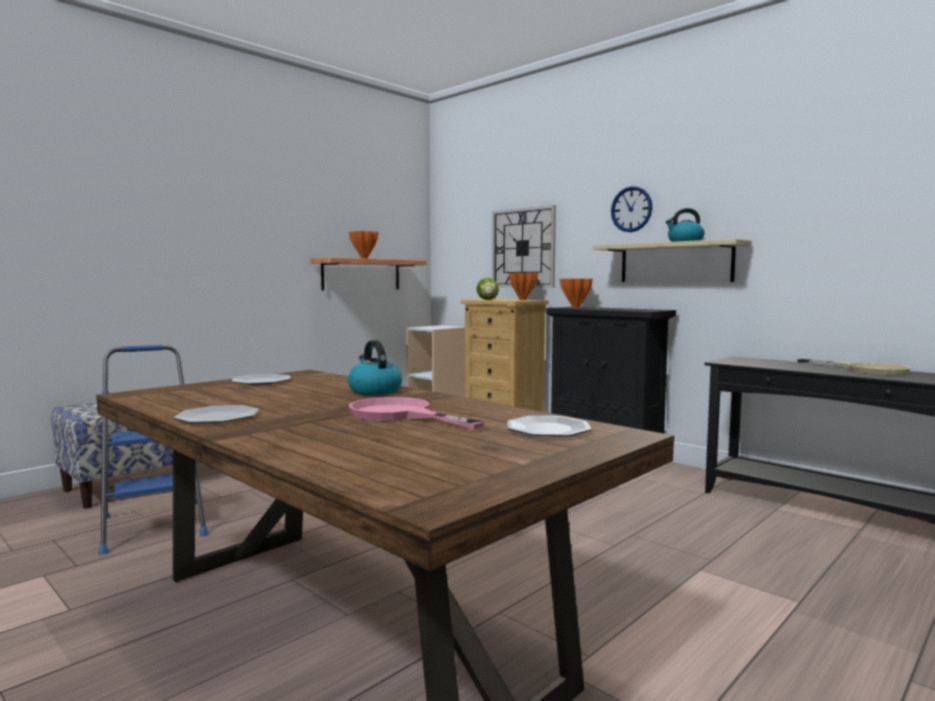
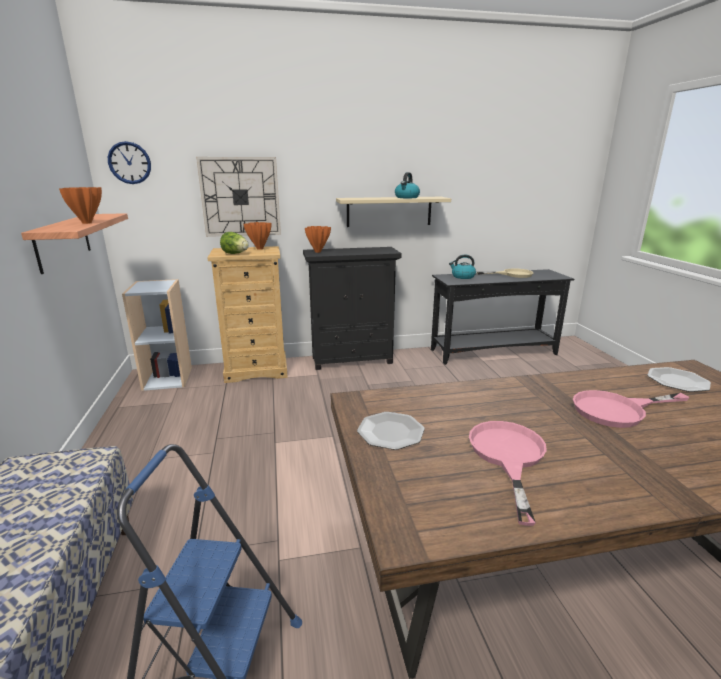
camera: 55 degrees left, 15 degrees up
(217, 417) = (603, 492): plate -> none
(252, 399) = (507, 456): none -> pink frying pan
(374, 391) = (500, 395): kettle -> kettle (462, 277)
(631, 209) = (352, 167): wall clock -> wall clock (129, 163)

